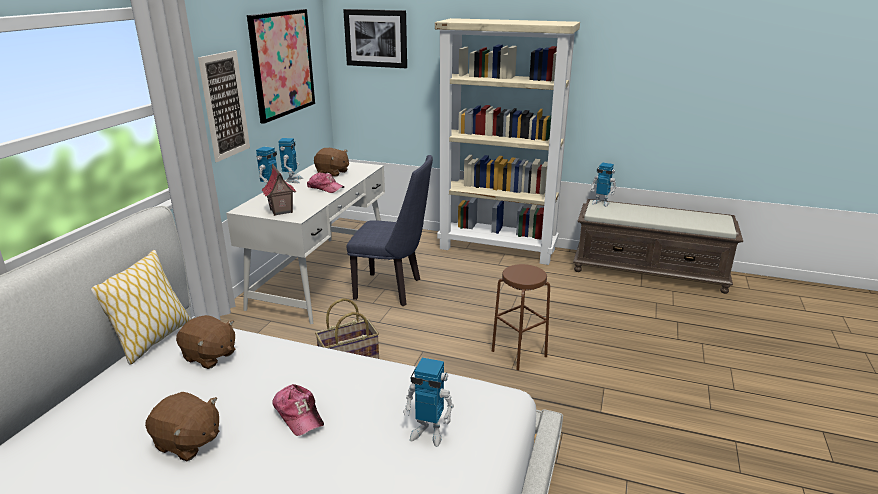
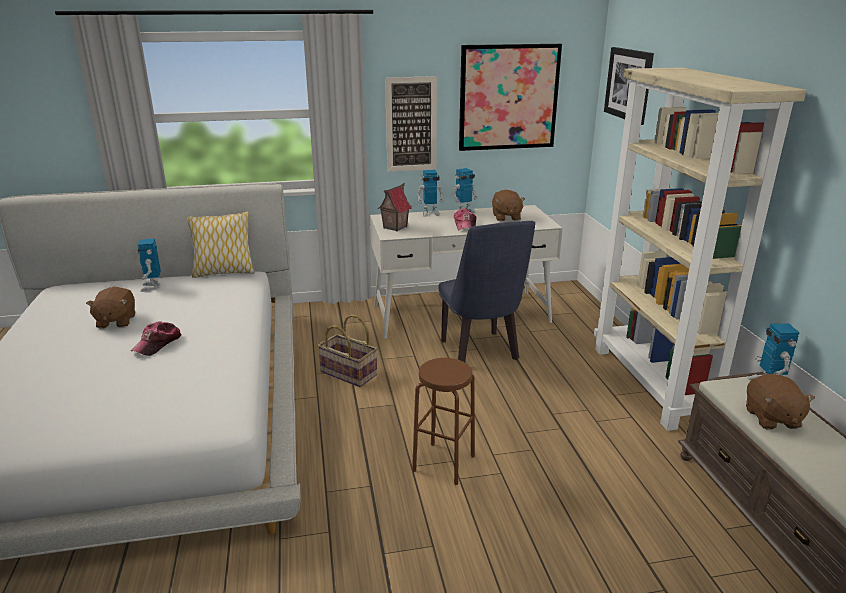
camera: 60 degrees right, 0 degrees up
(209, 356) = (212, 294): brown plush toy -> brown plush toy (771, 418)
(428, 432) = (155, 399): toy robot -> toy robot (152, 287)

